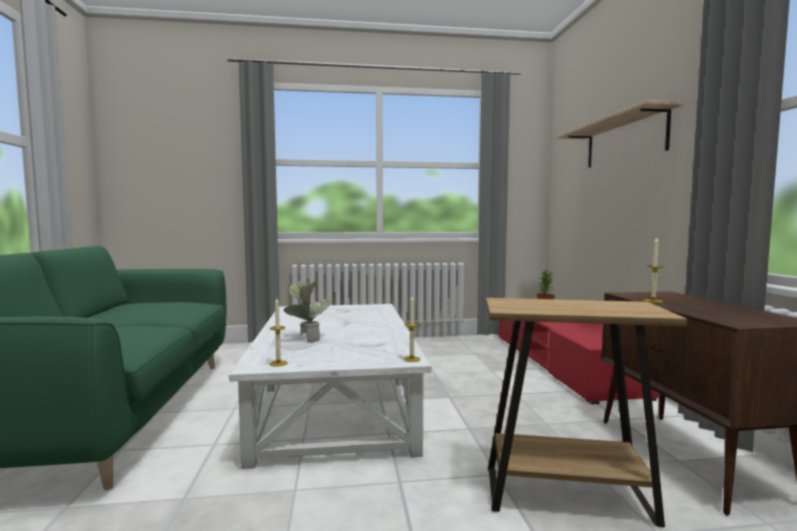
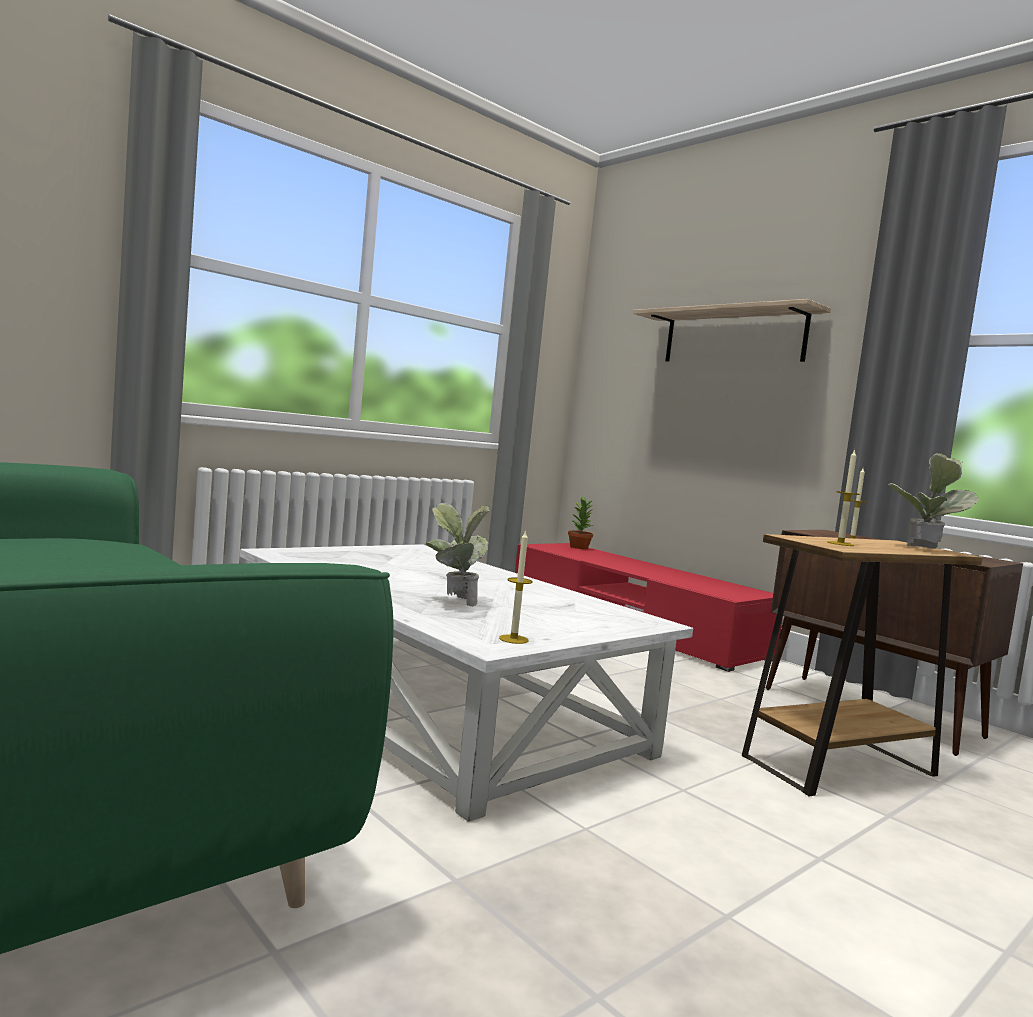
camera: 35 degrees left, 0 degrees up
(411, 359) = (655, 621): candle -> candle (840, 543)
(625, 311) = (924, 549): none -> potted plant

